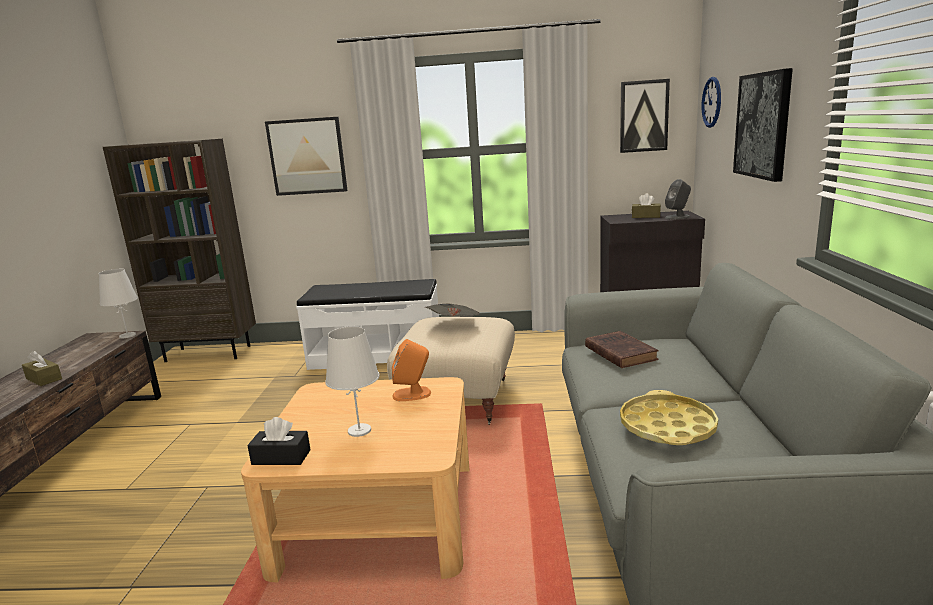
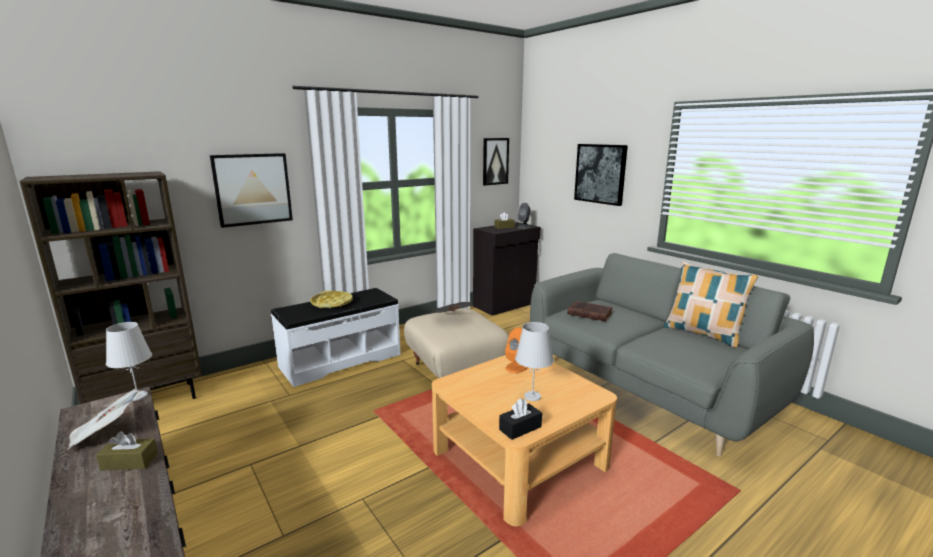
camera: 40 degrees left, 0 degrees up
(70, 356) = (106, 433): none -> newspaper
(667, 427) = (674, 344): yellow tray -> yellow tray (332, 303)
(712, 102) = (541, 155): wall clock -> none
(763, 428) = (702, 334): none -> pillow

